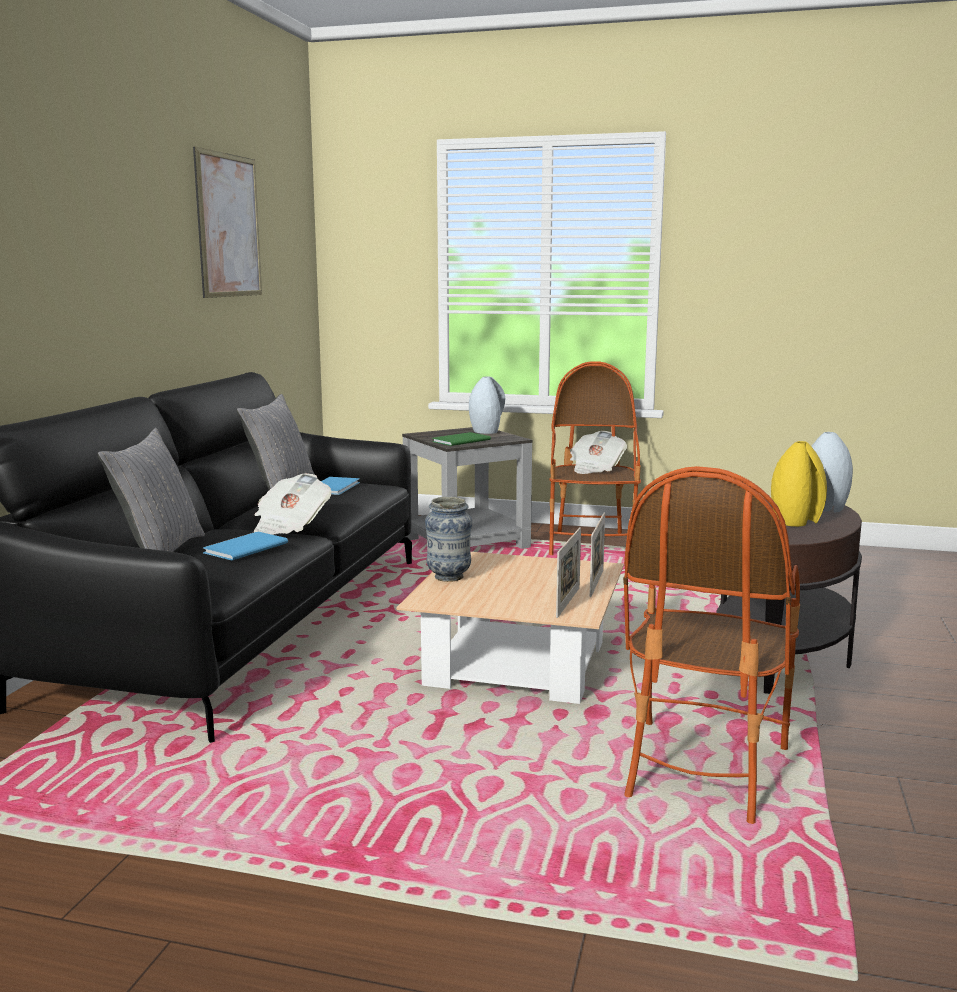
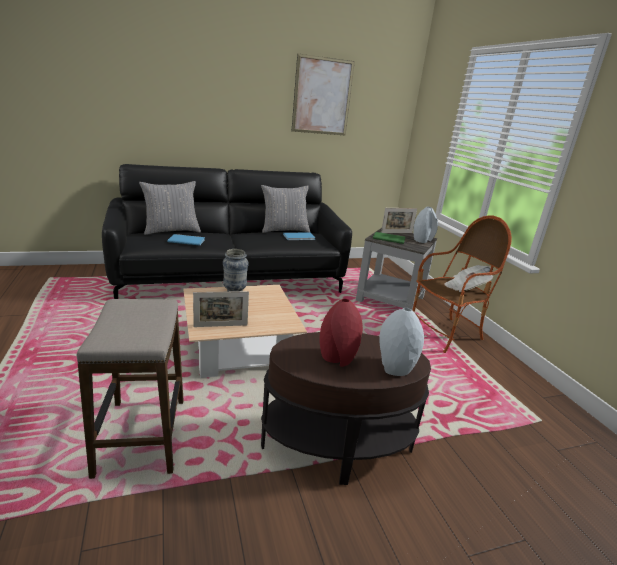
camera: 55 degrees right, 10 degrees up
(290, 526) = (230, 242): newspaper -> none
(596, 583) = (261, 328): picture frame -> picture frame (396, 232)
(701, 768) = (141, 436): armchair -> stool
(796, 522) = (337, 358): yellow vase -> red vase

